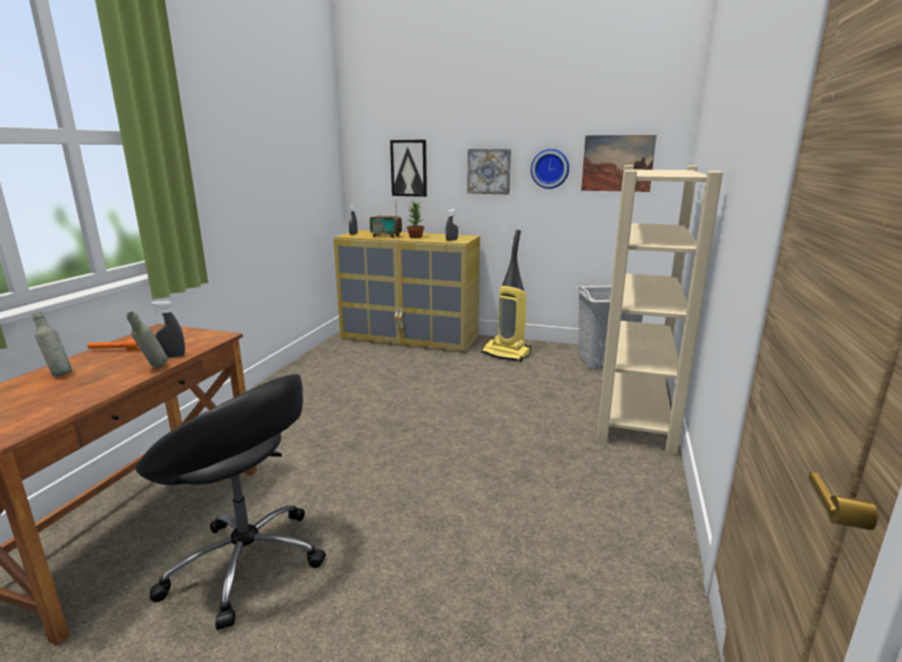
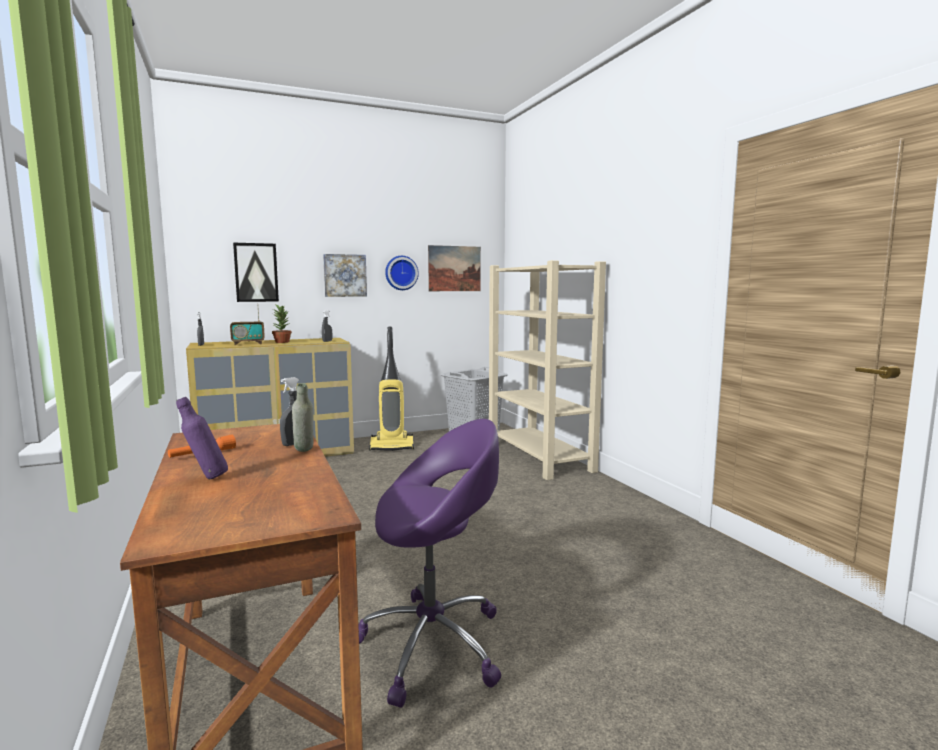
camera: 40 degrees left, 10 degrees down
(59, 374) = (205, 478): grey bottle -> purple bottle
(249, 564) = (435, 643): black office chair -> purple office chair

